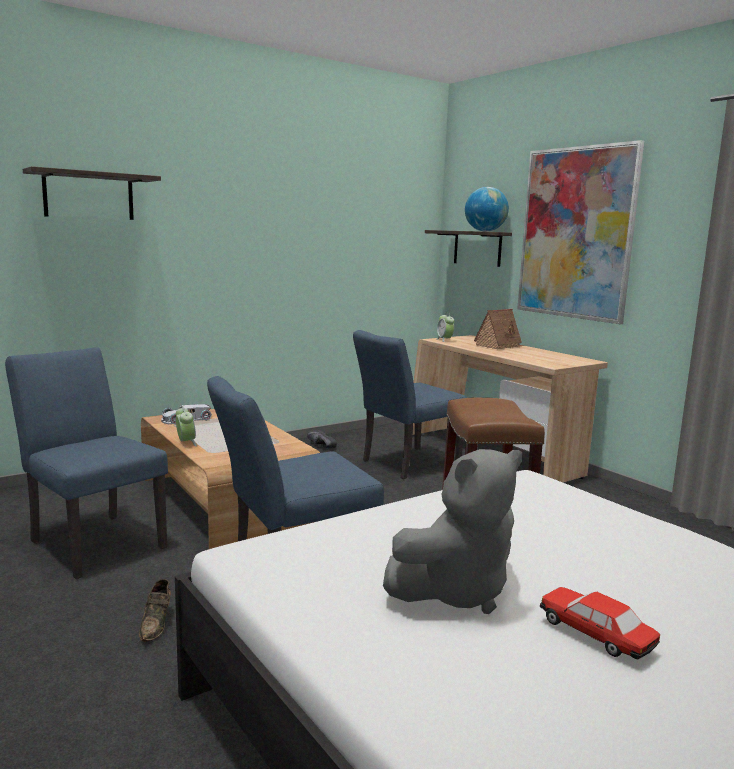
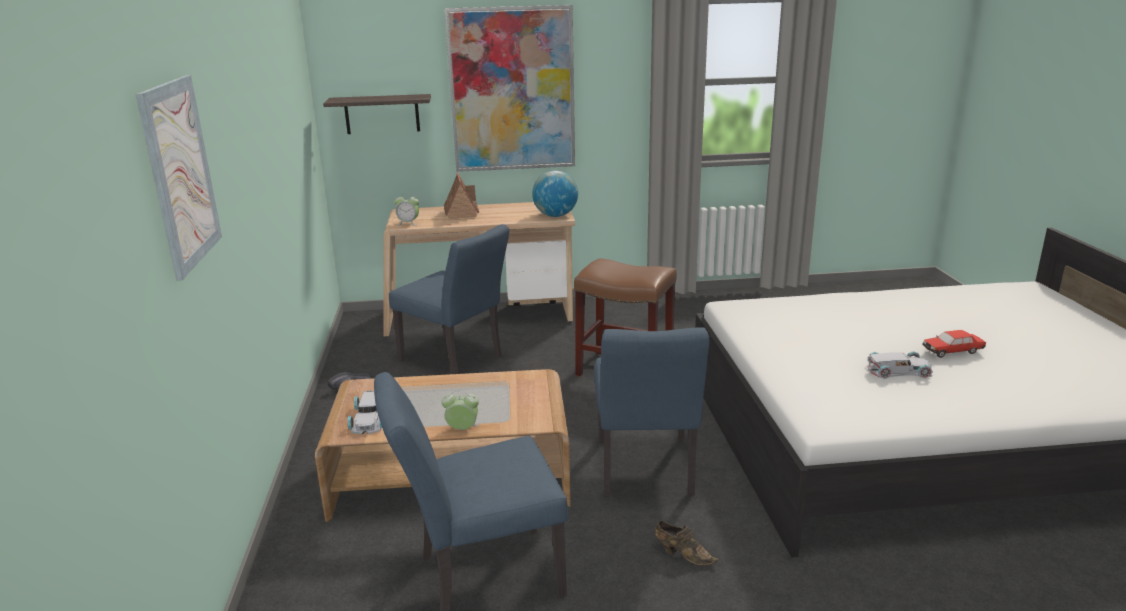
camera: 60 degrees left, 10 degrees up
(89, 196) = (181, 174): shelf -> picture
(405, 464) = (456, 360): blue chair -> blue chair turned 45 degrees counterclockwise
(455, 592) = (899, 371): grey plush toy -> white toy car
(484, 231) = (409, 97): globe -> globe (555, 215)

